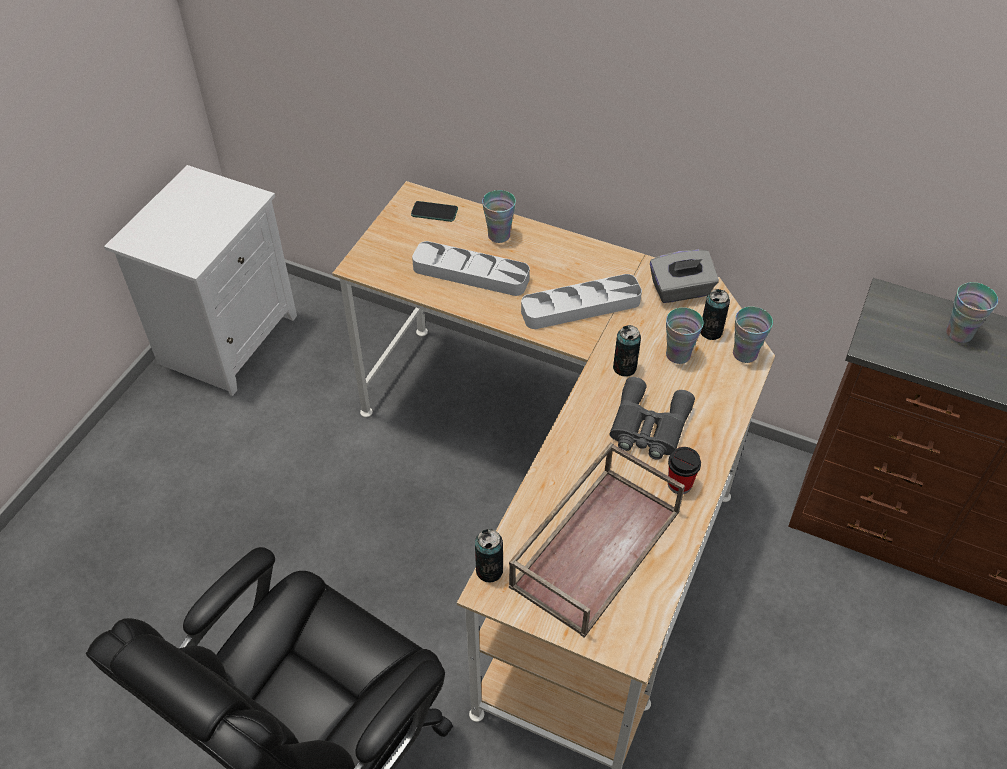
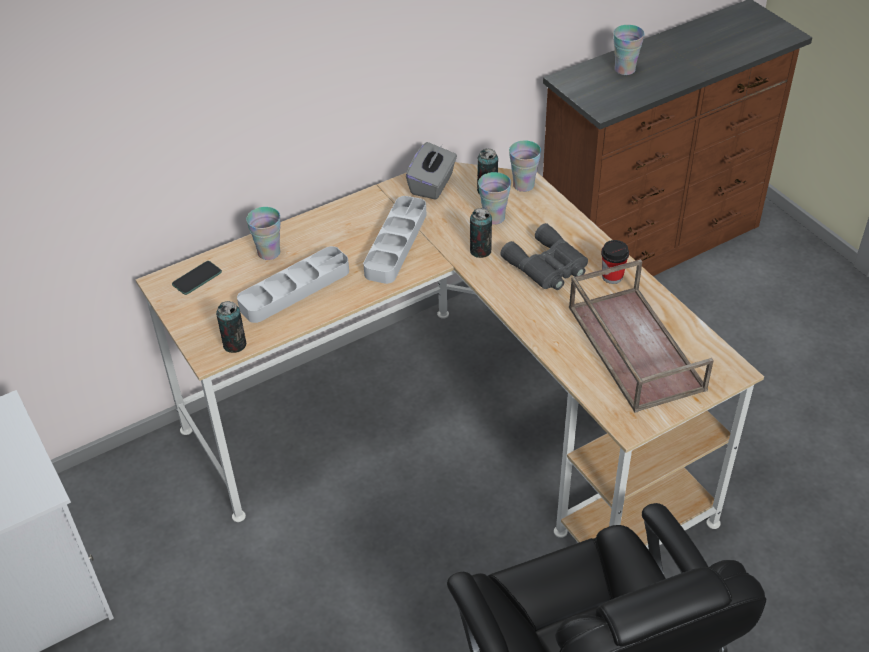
camera: 55 degrees left, 5 degrees down
(489, 570) = (611, 417): can -> can (234, 345)

